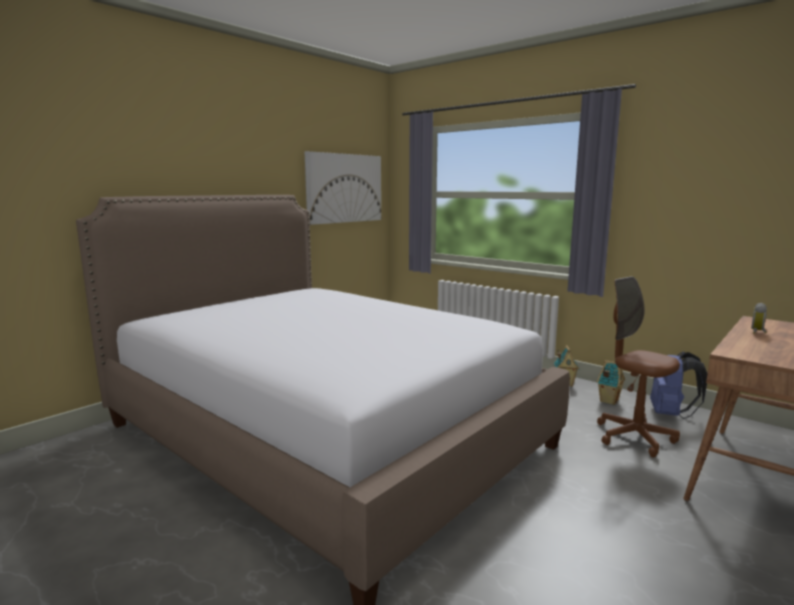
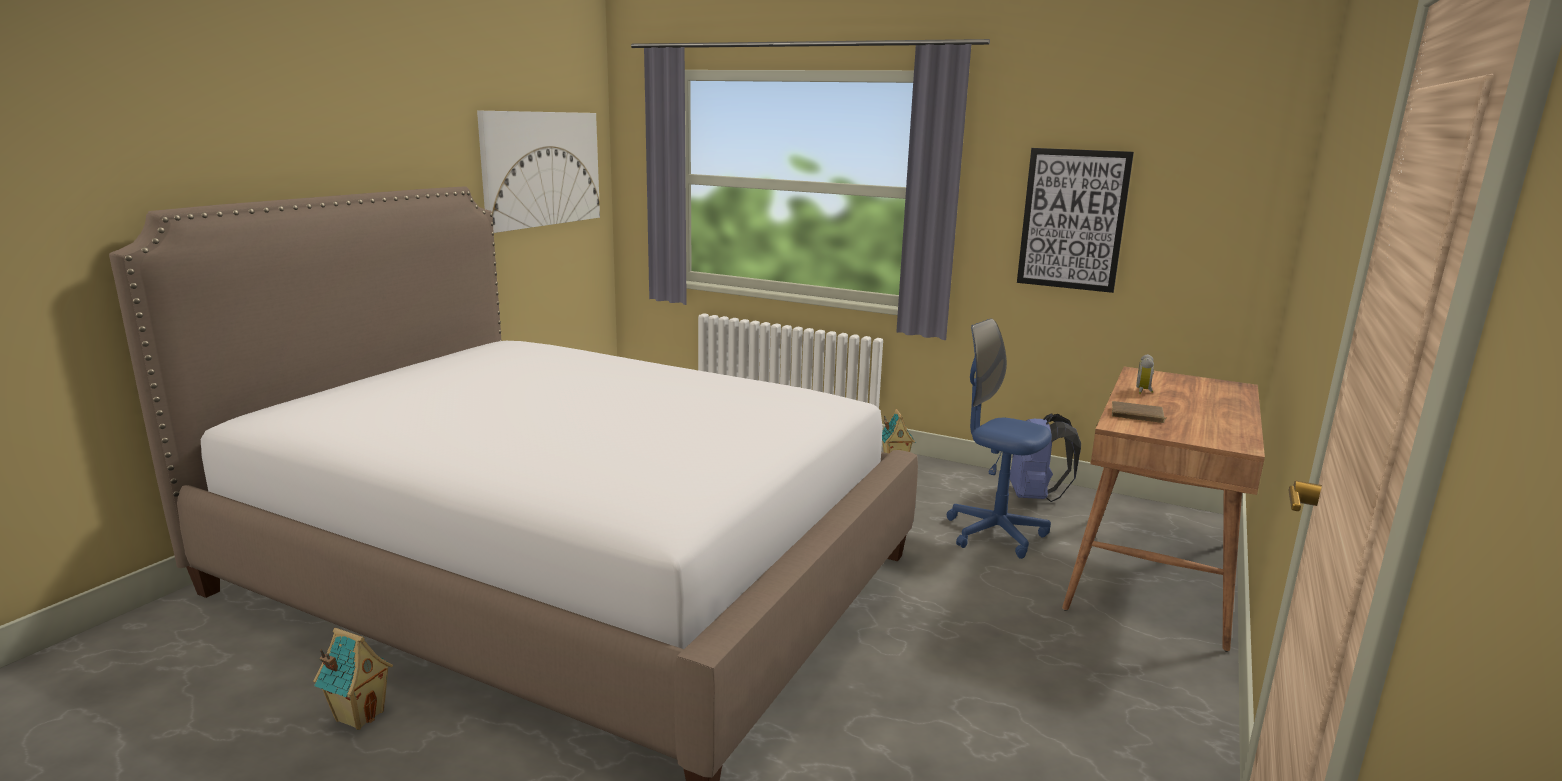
camera: 15 degrees left, 5 degrees up
(608, 401) = (955, 484): toy house -> toy house (359, 715)
(634, 437) = (995, 534): brown office chair -> blue office chair
(701, 209) = (1073, 220): none -> picture
(749, 347) = (1136, 416): none -> brown book

